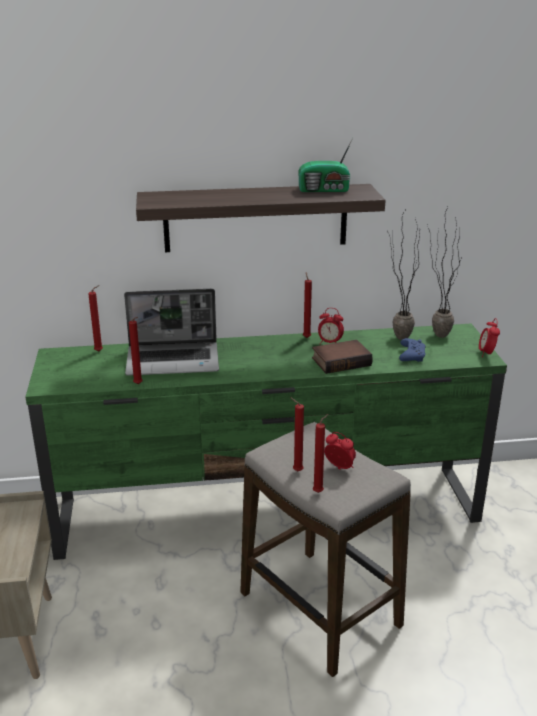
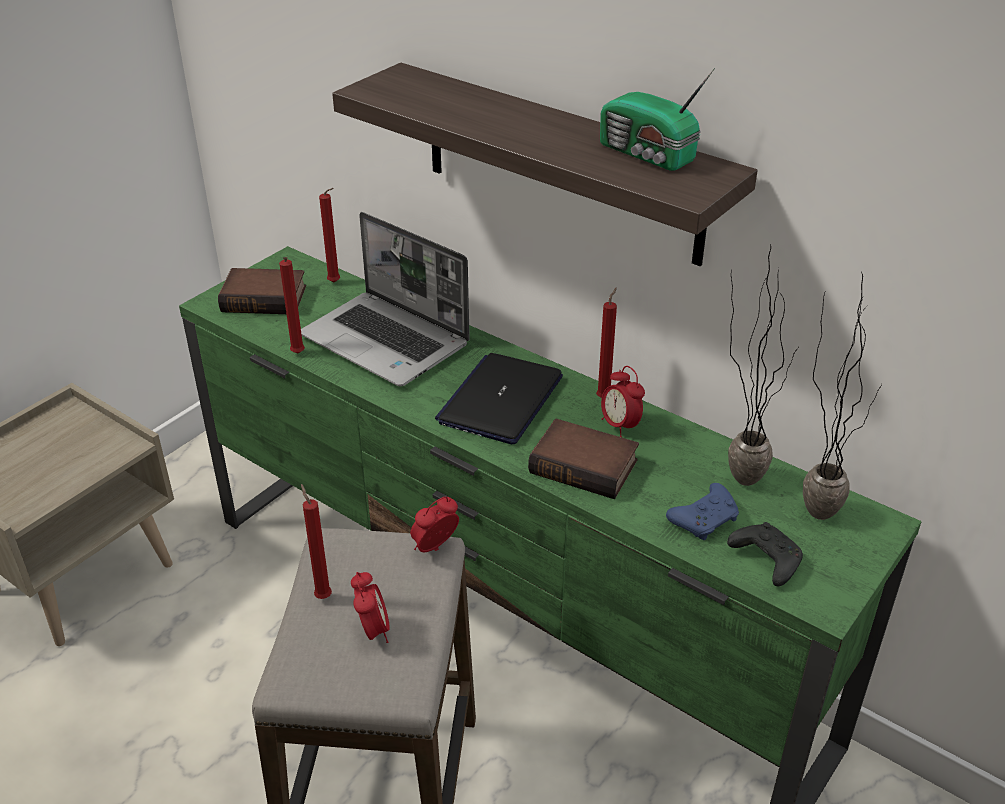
camera: 45 degrees right, 10 degrees up
(73, 372) = (266, 298): none -> book
(267, 357) = (501, 400): none -> laptop
(319, 492) = (294, 646): red candle -> none
(449, 356) = (765, 560): none -> black game controller
(486, 353) = (842, 594): alarm clock -> alarm clock (435, 548)

